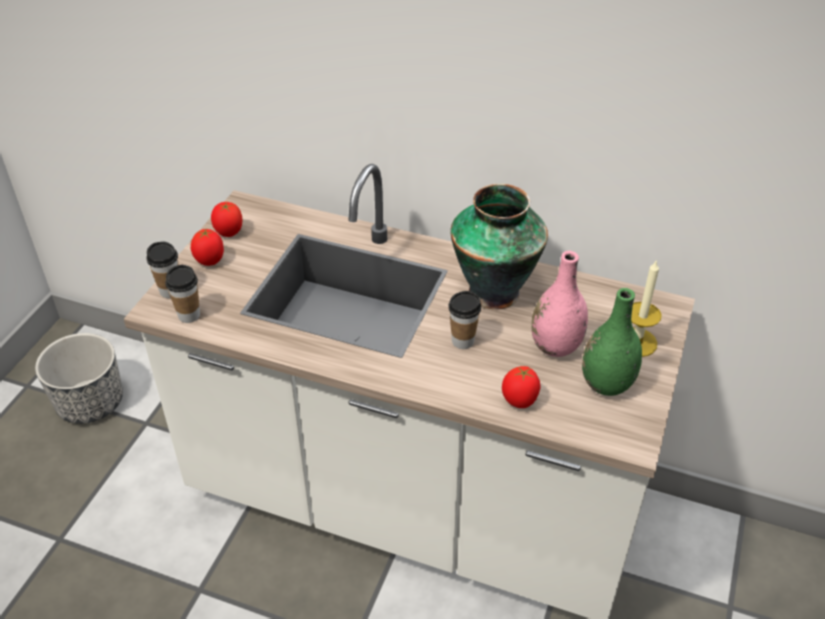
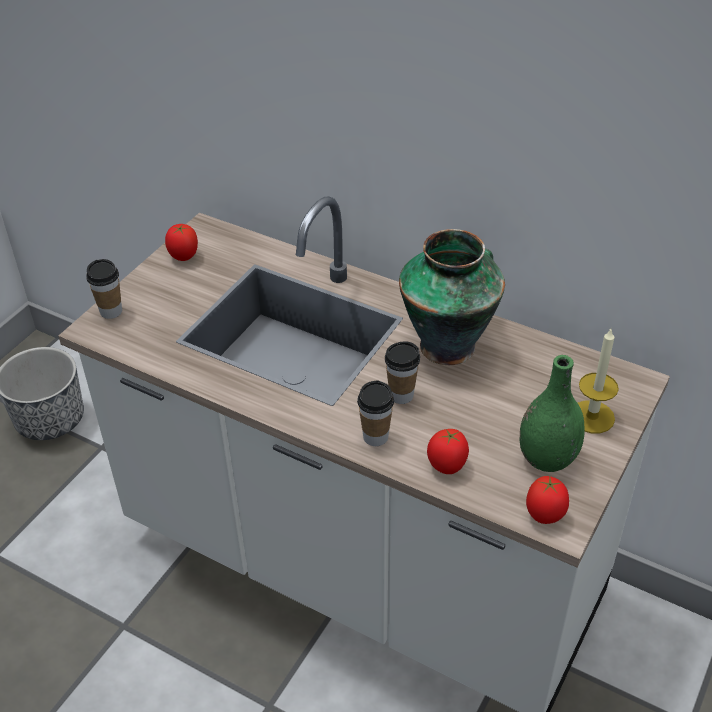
camera: 10 degrees right, 0 degrees up
(189, 315) = (124, 338): cup -> cup (375, 437)
(210, 261) = (158, 285): tomato -> tomato (545, 515)
(555, 346) = (500, 412): pink vase -> none

